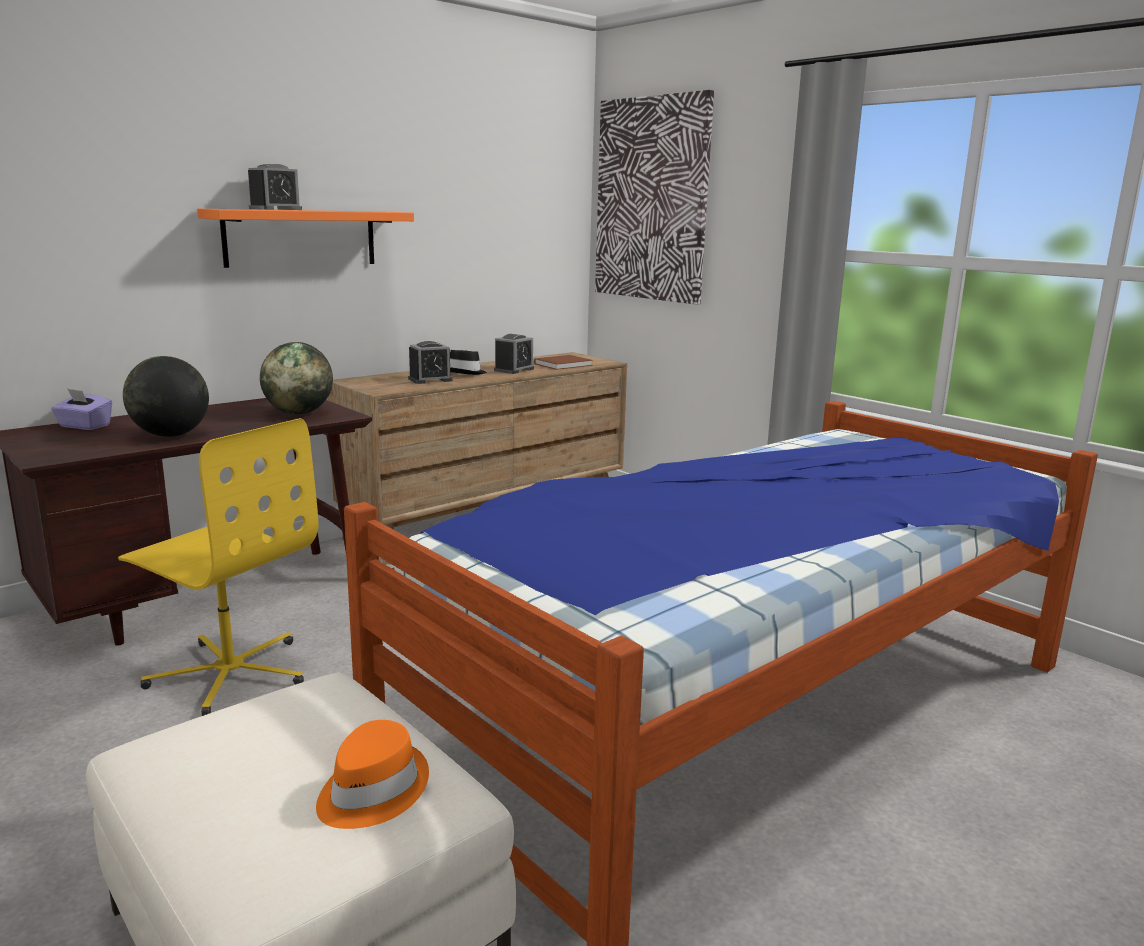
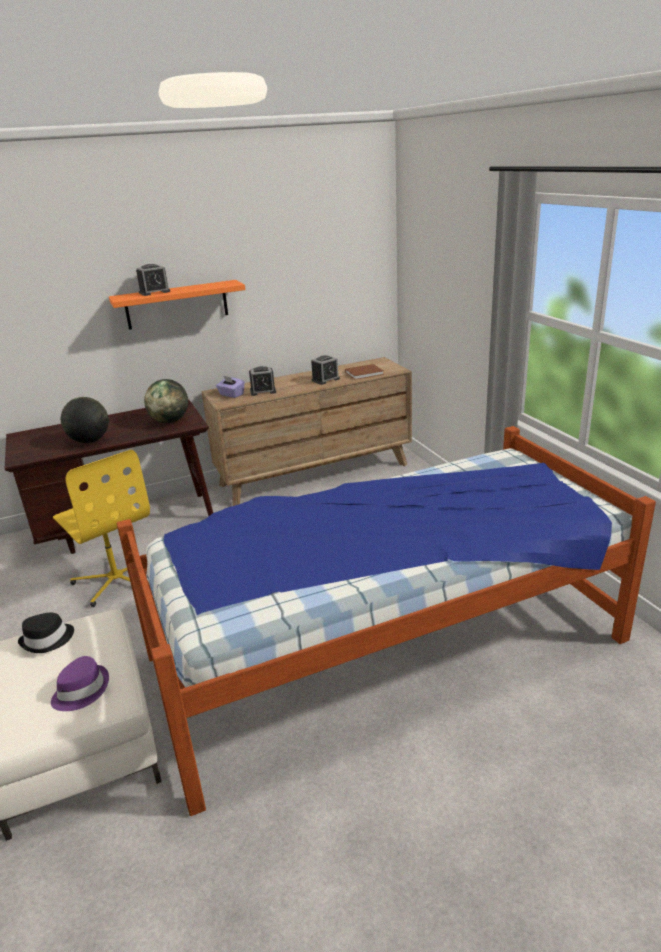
camera: 20 degrees right, 10 degrees up
(84, 426) = (53, 430): purple tissue box -> purple tissue box (231, 395)
(371, 791) = (81, 690): orange hat -> purple hat
(466, 373) = (291, 383): black hat -> black hat (48, 640)
(651, 200) = (427, 254): picture -> none

